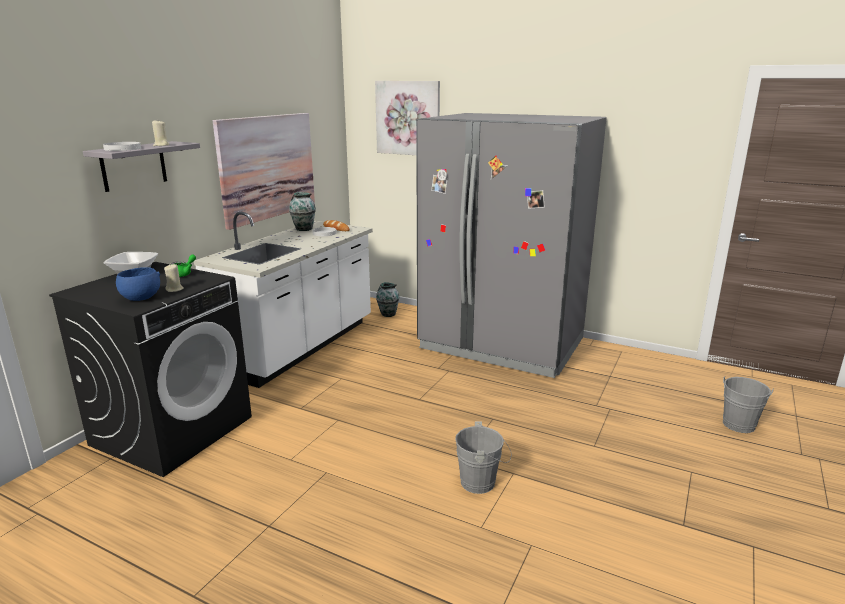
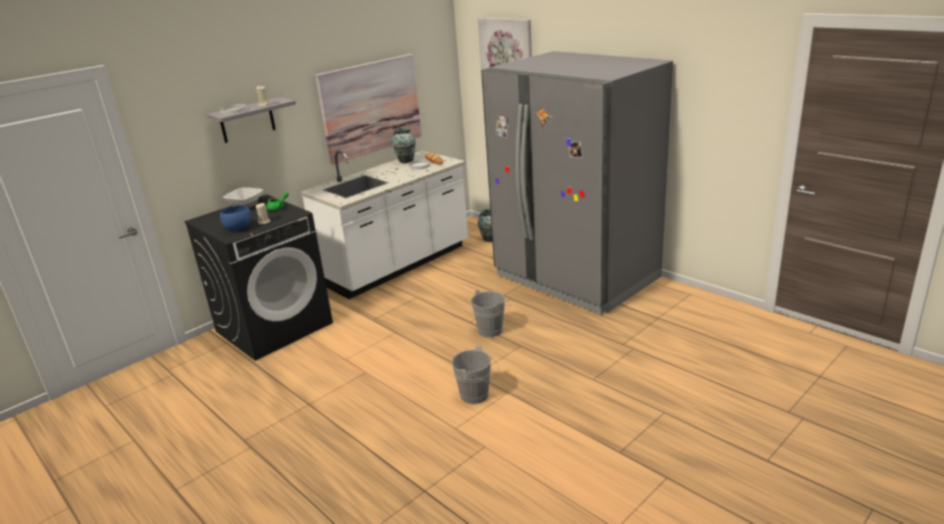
camera: 20 degrees right, 5 degrees up
(739, 423) = (751, 376): grey bucket -> grey bucket (492, 329)

